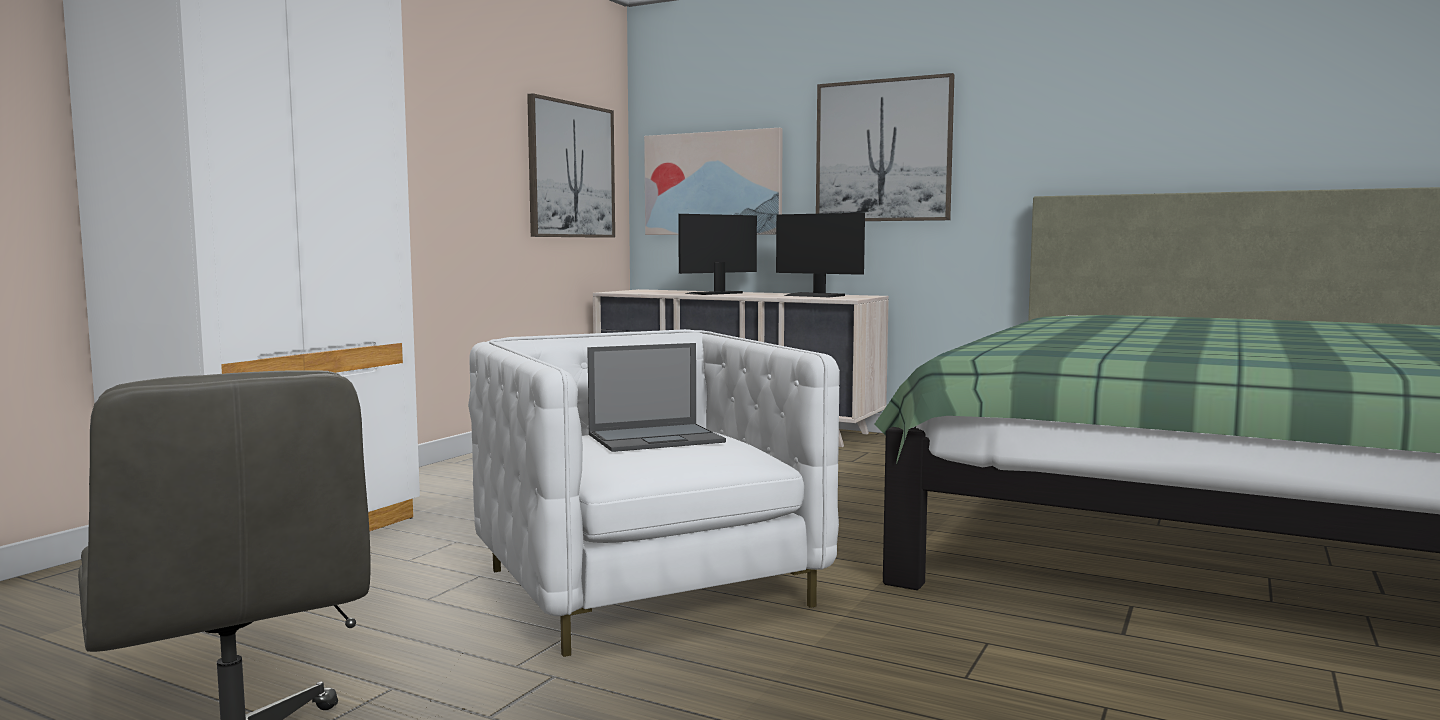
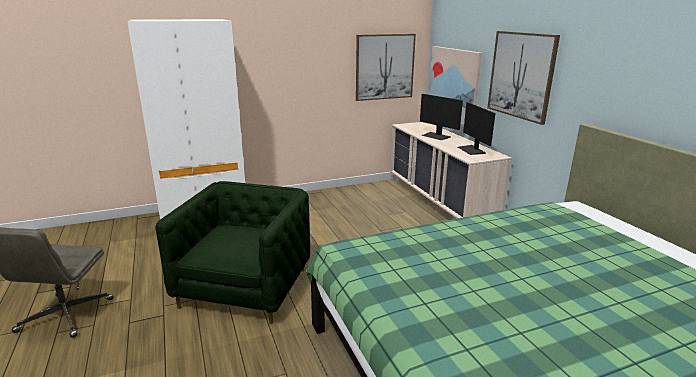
camera: 40 degrees right, 15 degrees up
(646, 587) = (245, 288): white armchair -> green armchair
(657, 438) = (238, 239): laptop -> none
(714, 293) = (436, 136): monitor -> monitor turned 135 degrees counterclockwise

